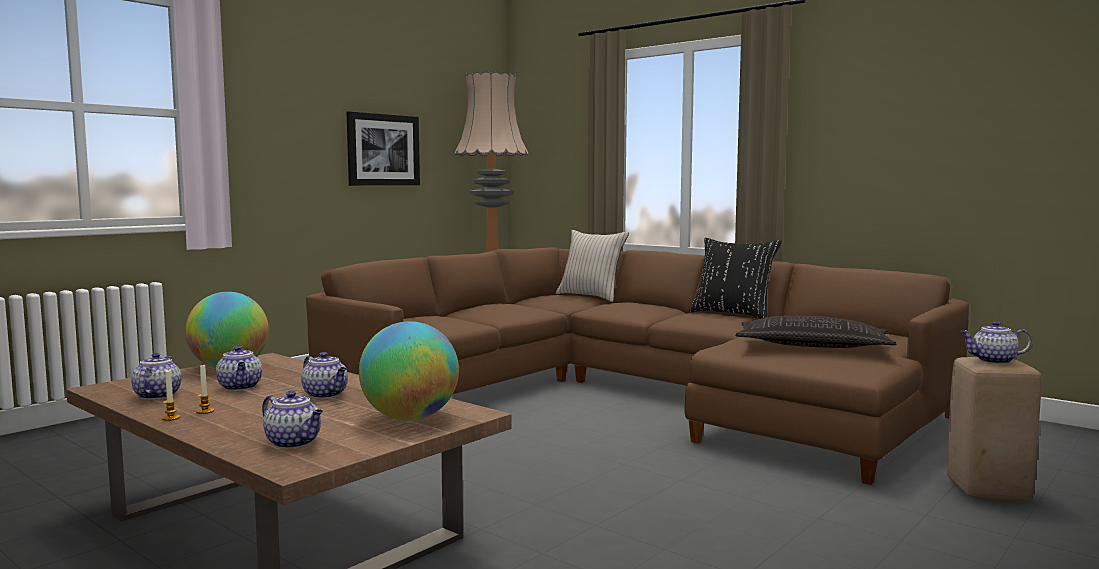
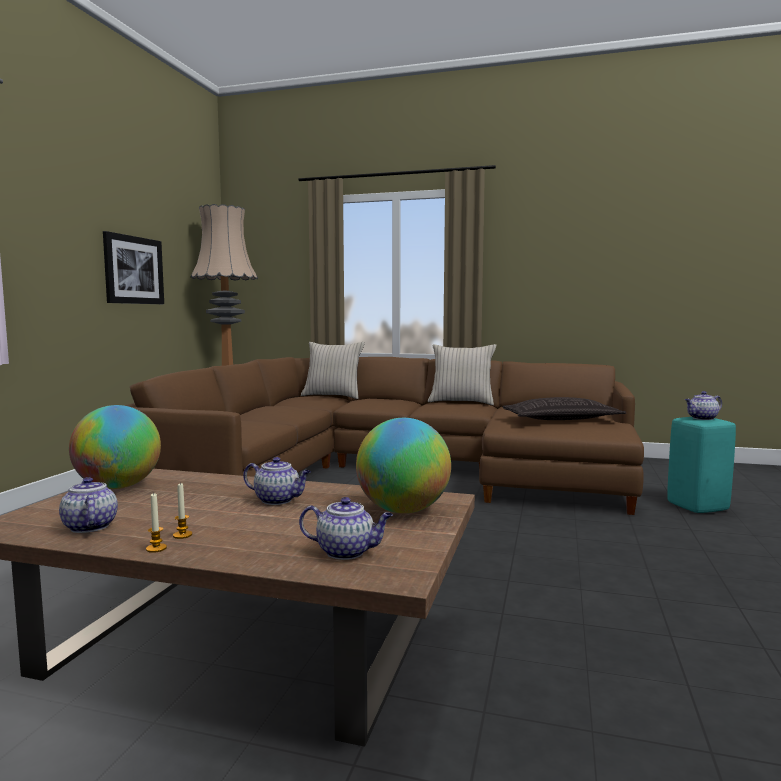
camera: 25 degrees left, 0 degrees up
(240, 387) = (171, 505): teapot -> none
(733, 315) = (461, 402): black pillow -> beige pillow
(986, 490) = (697, 507): beige stool -> turquoise stool

